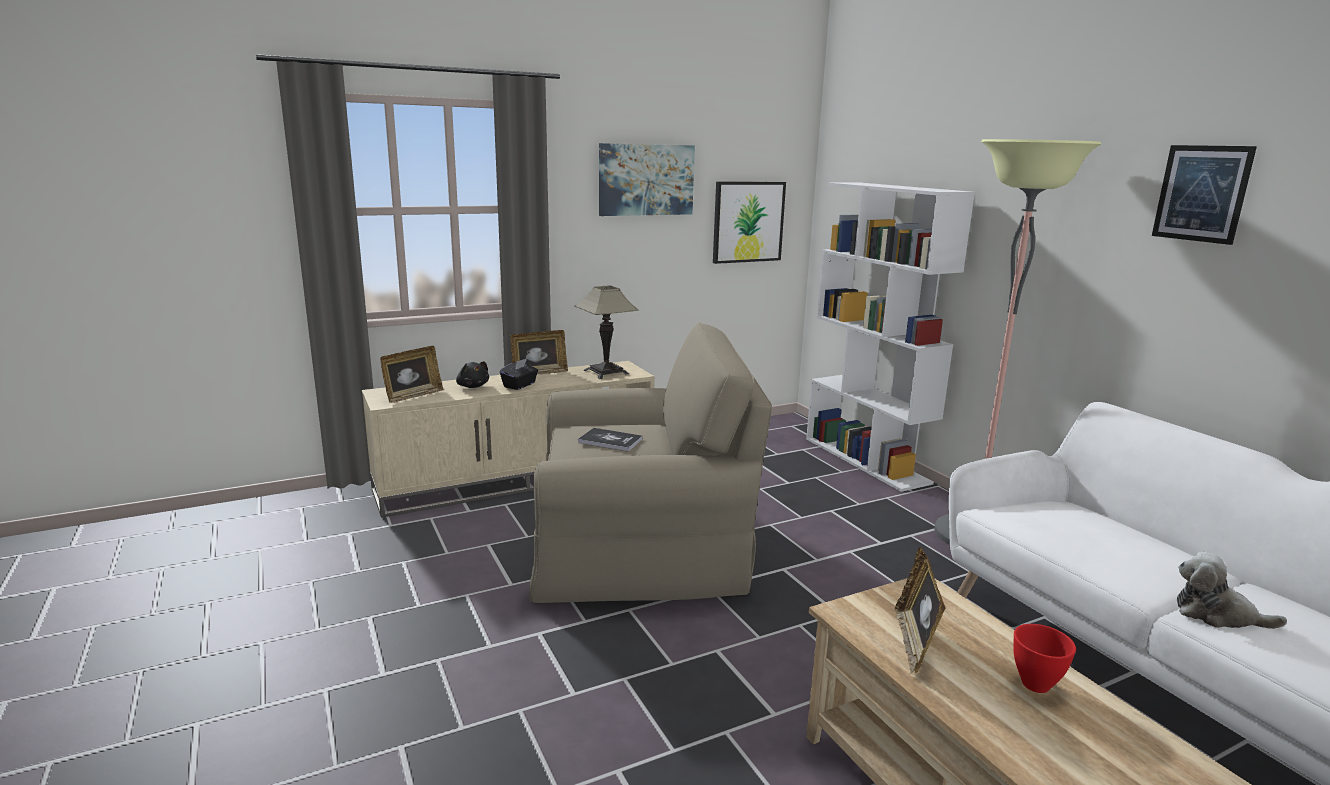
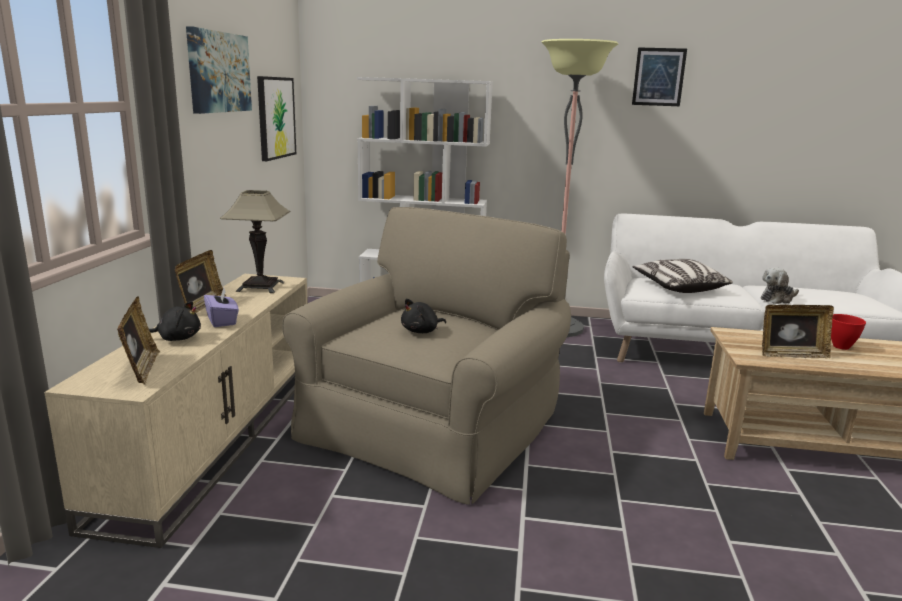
camera: 55 degrees left, 0 degrees up
(520, 385) = (222, 321): black tissue box -> purple tissue box
(610, 441) = (421, 331): book -> black plush toy
(914, 643) = (791, 355): picture frame -> picture frame turned 45 degrees counterclockwise
(1074, 531) = (678, 287): none -> pillow

